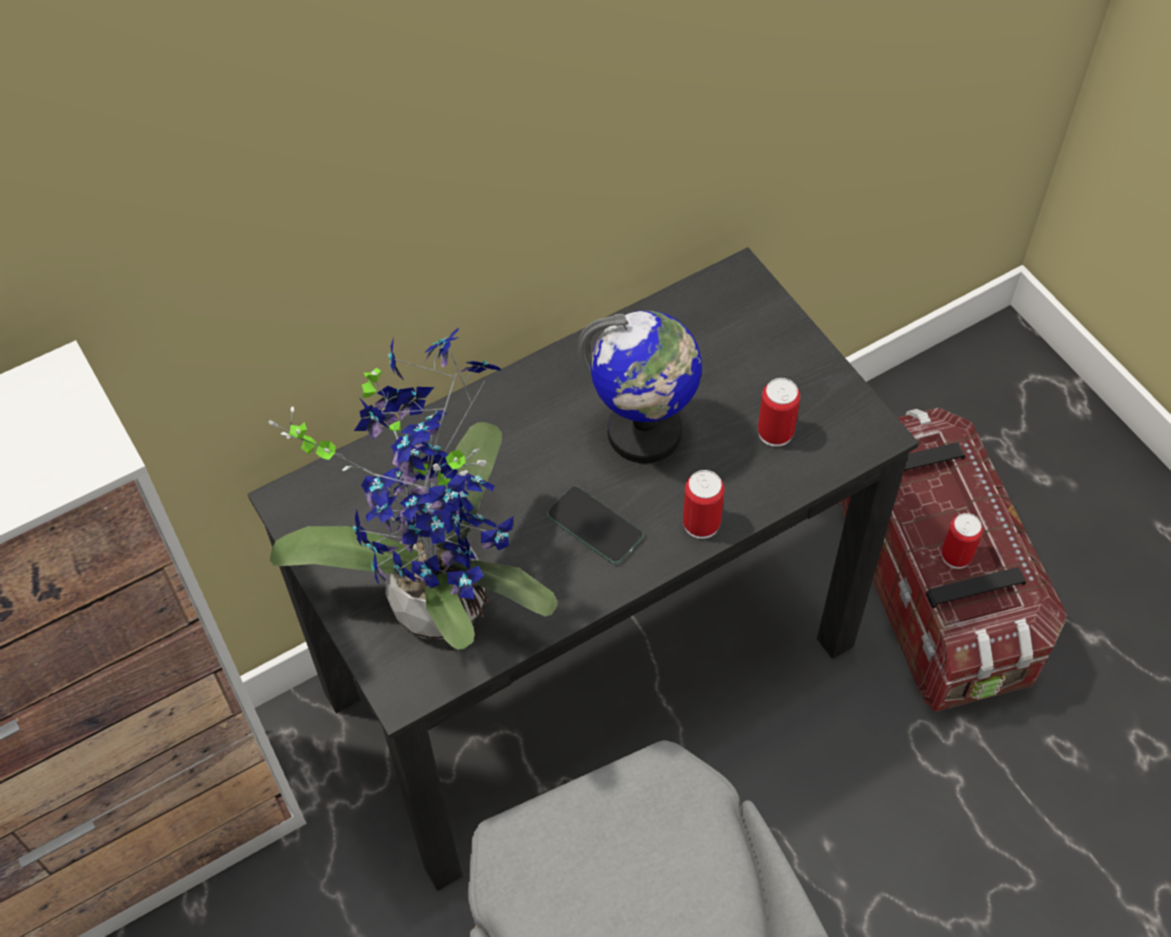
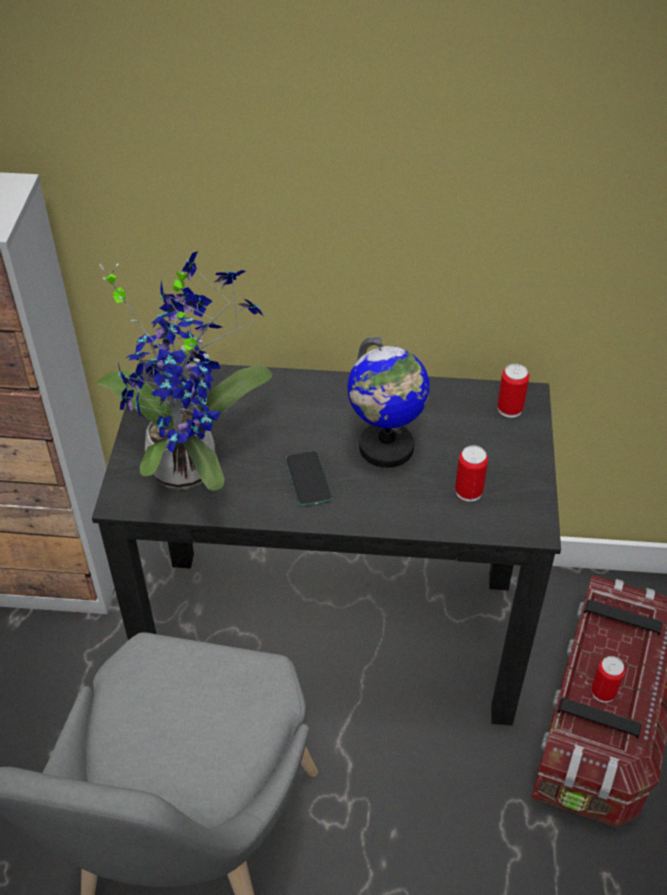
camera: 35 degrees right, 10 degrees down
(701, 523) = (373, 514): can -> can (510, 408)

